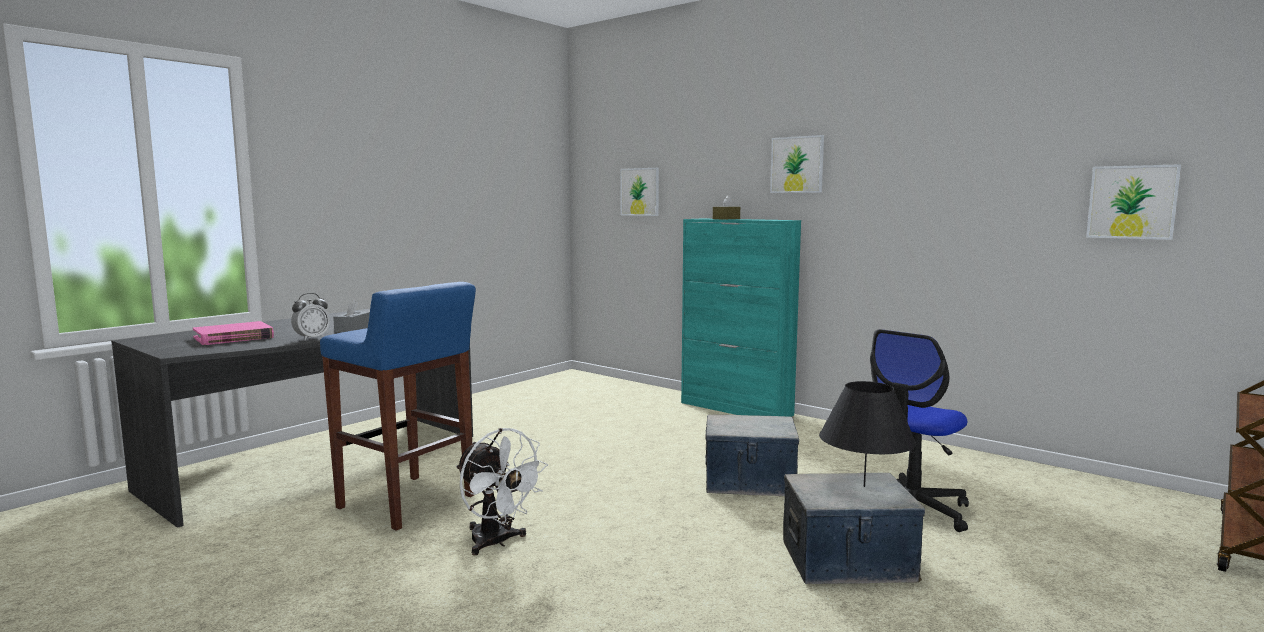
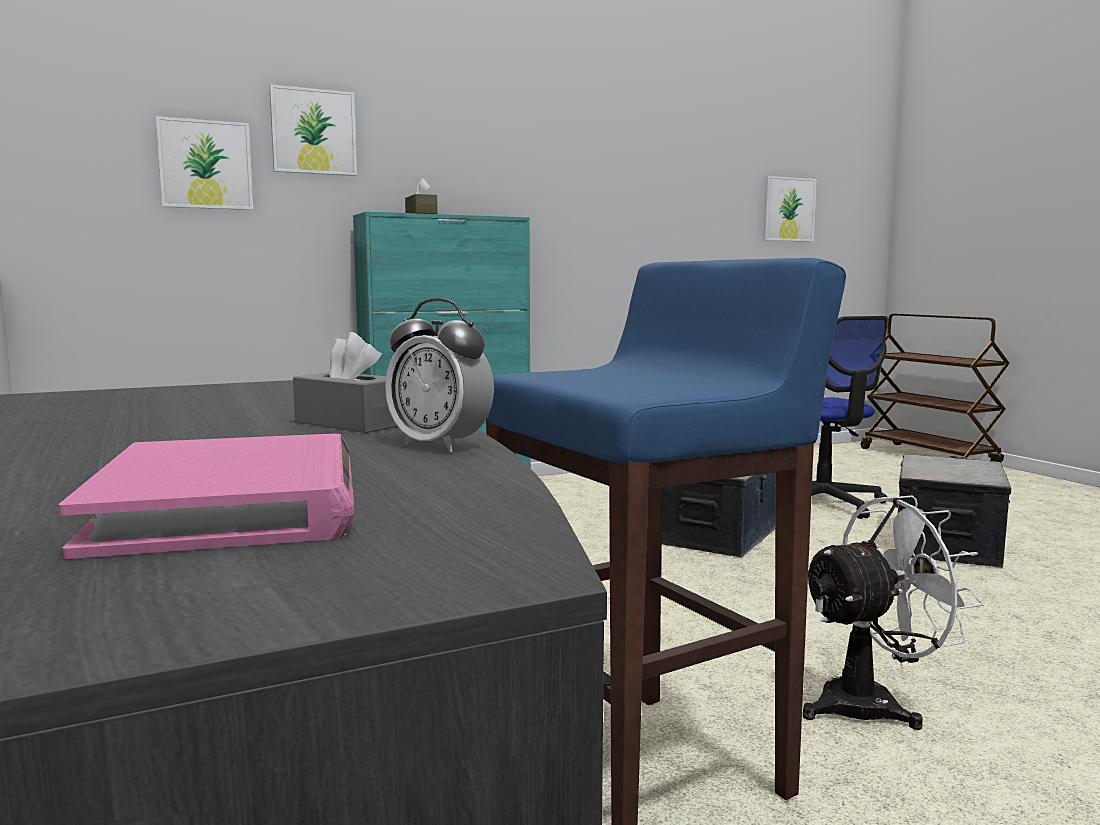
camera: 65 degrees left, 0 degrees up
(311, 338) = (440, 445): alarm clock -> alarm clock turned 150 degrees clockwise
(797, 164) = (495, 145): picture -> picture (313, 132)
(864, 486) = (945, 464): black table lamp -> none

